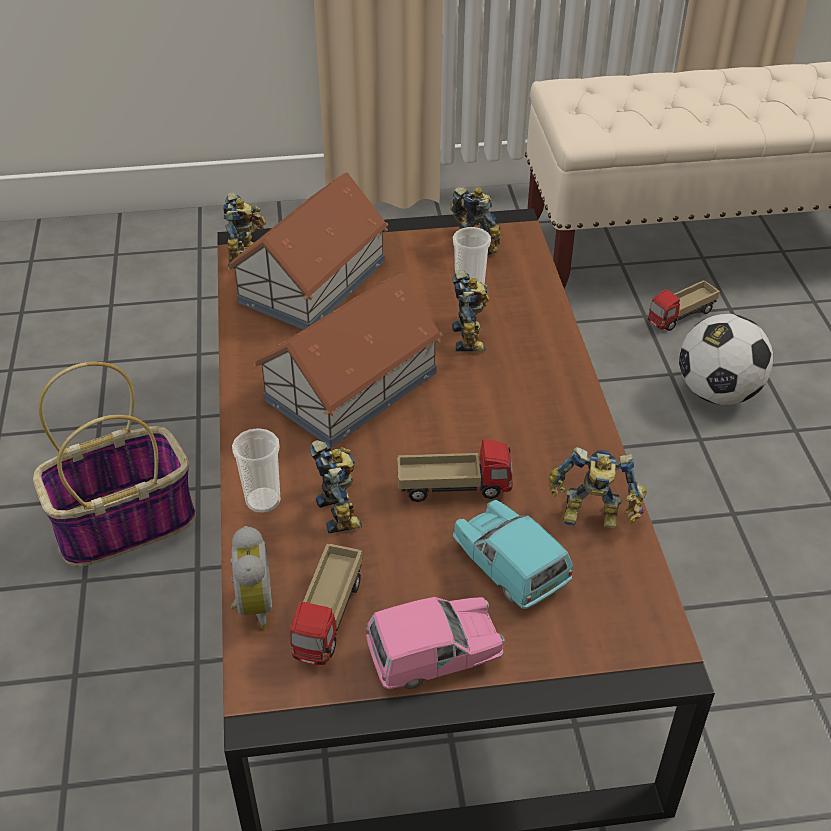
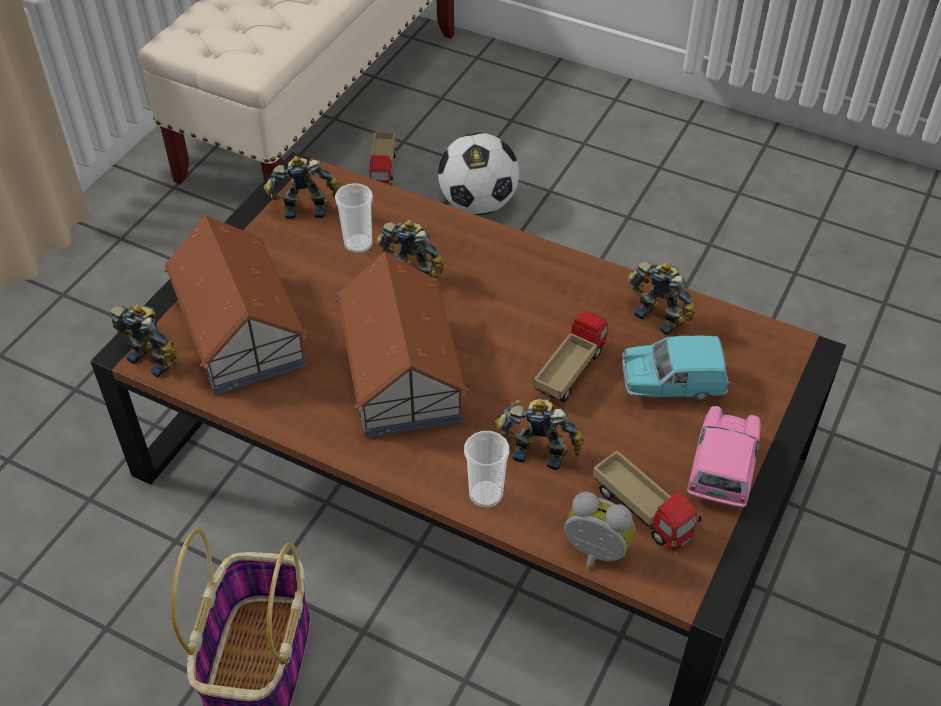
camera: 55 degrees left, 5 degrees up
(592, 518) = (660, 315): toy robot -> toy robot turned 90 degrees counterclockwise

